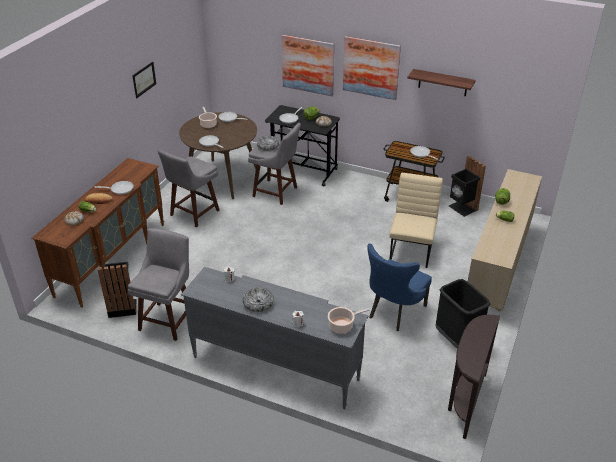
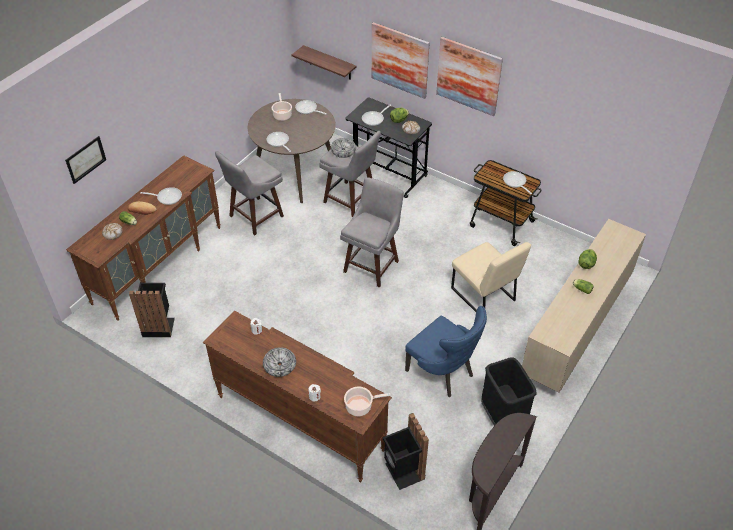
camera: 10 degrees right, 10 degrees up
(144, 79) = (207, 69): picture -> picture (85, 159)
(168, 319) = (202, 348): grey stool -> grey stool (372, 265)
(275, 367) = (300, 422): grey cabinet -> brown cabinet
(394, 311) = (443, 372): blue chair -> blue chair turned 90 degrees counterclockwise
(412, 250) = (484, 295): beige chair -> beige chair turned 120 degrees clockwise
(443, 83) = (547, 107): shelf -> shelf (329, 63)
(462, 208) = (557, 247): black trash can -> black trash can (403, 472)

